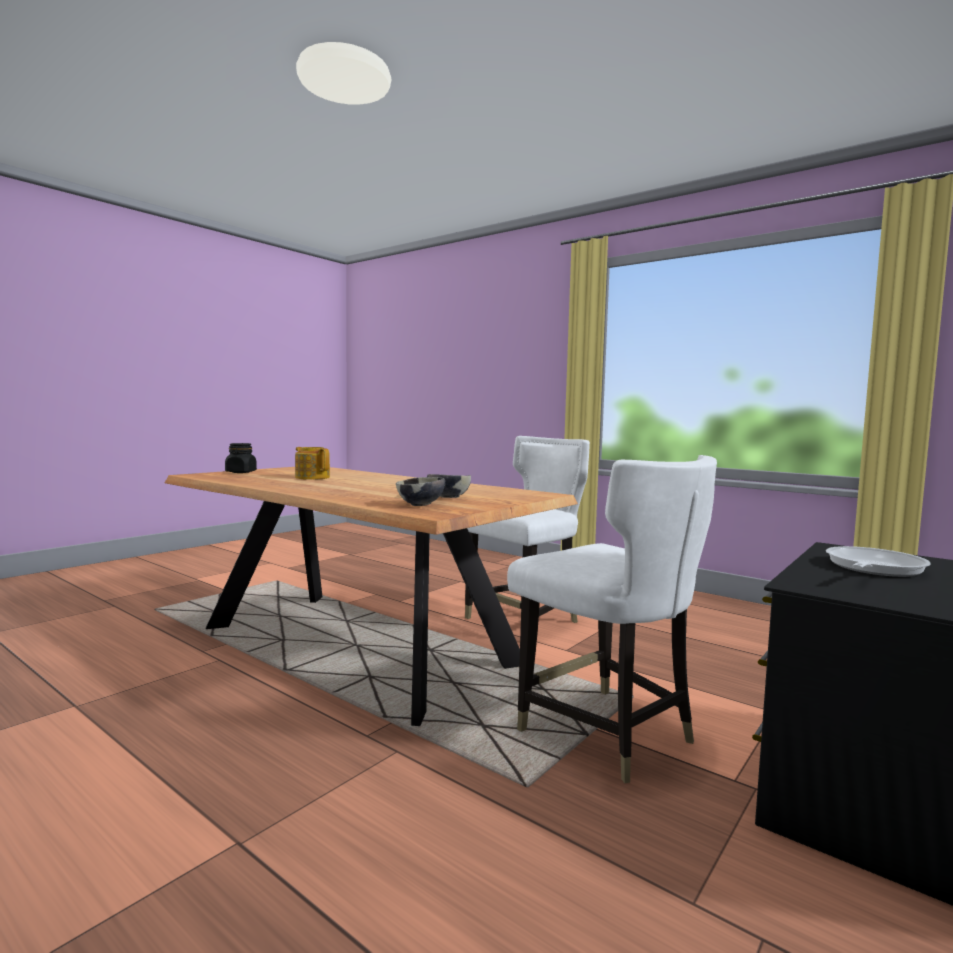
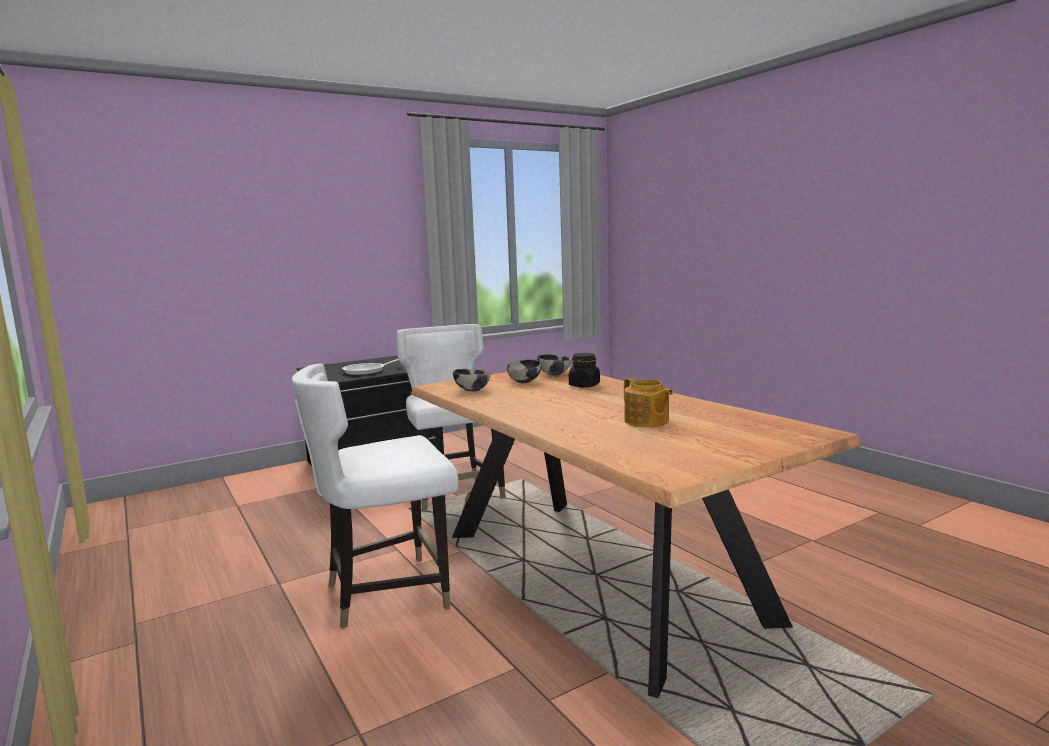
camera: 160 degrees left, 5 degrees up
(241, 472) = (766, 442): black jar -> black jar (584, 385)
(493, 491) = (472, 390): none -> bowl

